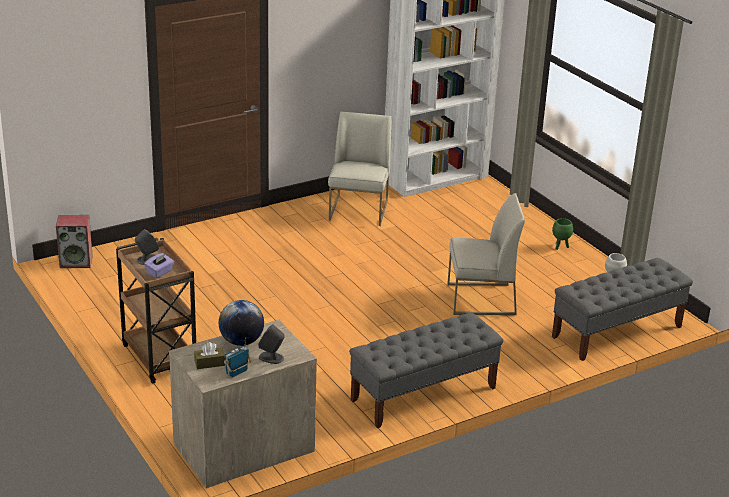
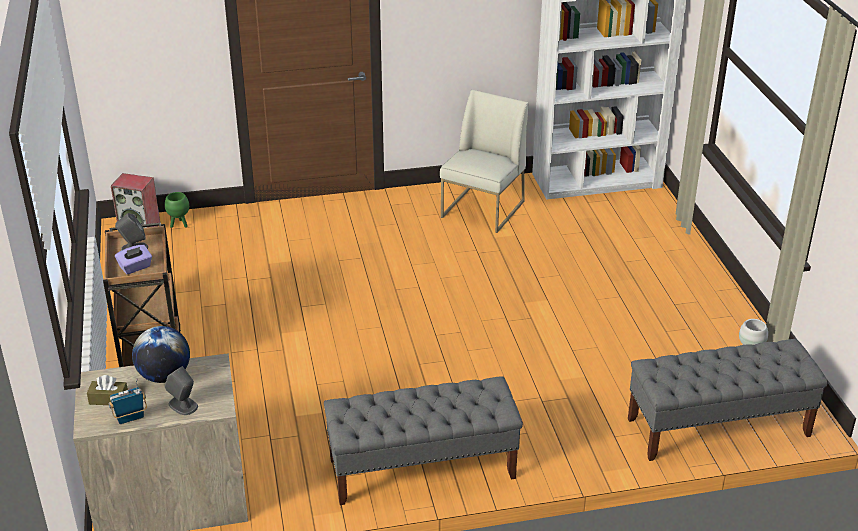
camera: 20 degrees right, 5 degrees up
(480, 299) = (564, 350): white chair -> none
(560, 246) = (705, 294): green planter -> green planter (179, 224)

